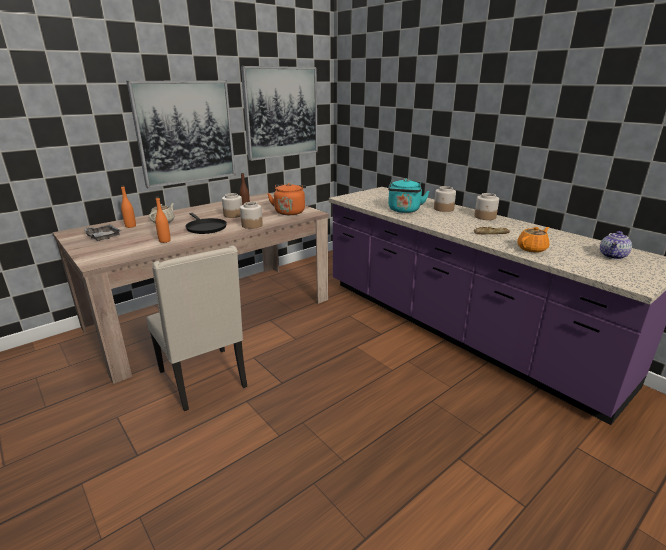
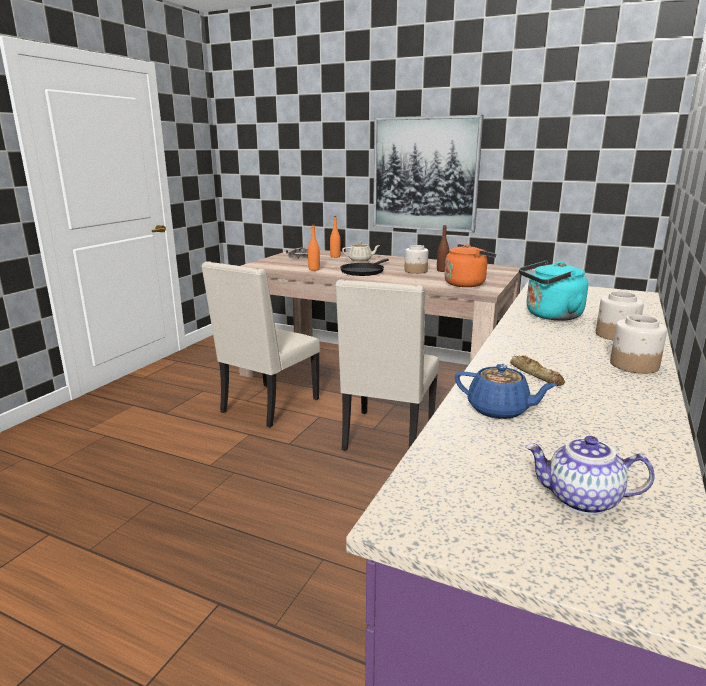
camera: 65 degrees right, 5 degrees down
(251, 225) = (395, 281): jar -> none
(281, 113) = (565, 159): picture -> none
(312, 337) = (387, 437): none -> beige chair
(532, 249) = (499, 410): orange teapot -> blue teapot

